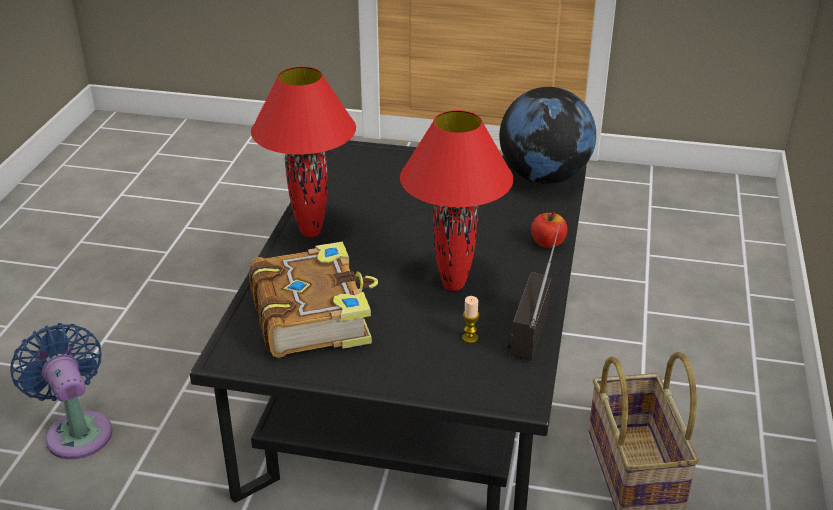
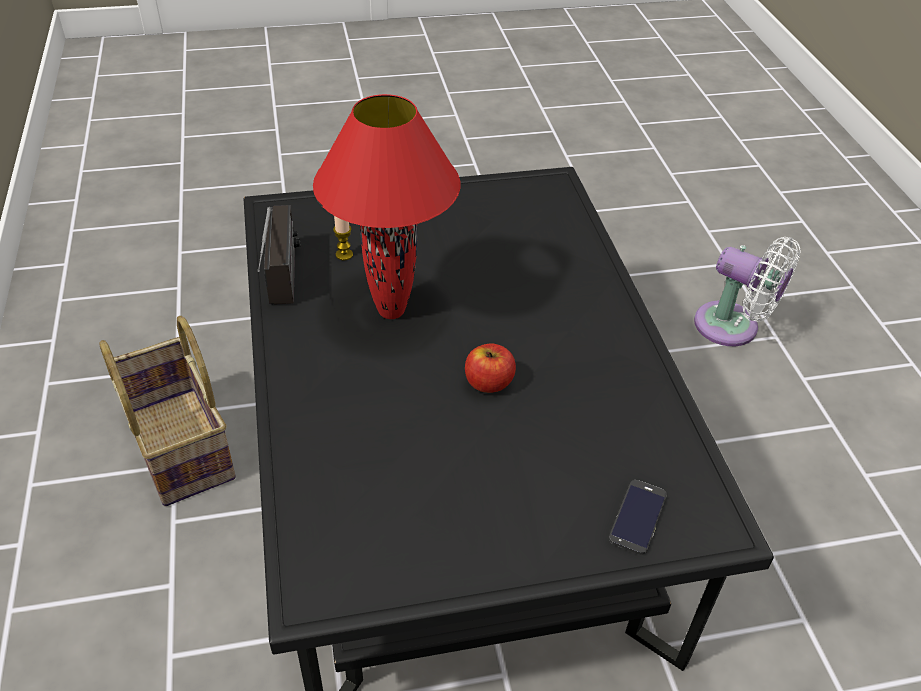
camera: 155 degrees right, 10 degrees up
(77, 430) = (732, 328): blue fan -> white fan
(312, 232) = (610, 340): red table lamp -> none
(312, 315) = (514, 235): book -> none
(379, 160) = (638, 517): none -> phone
(544, 177) = (339, 564): globe -> none
(548, 242) = (294, 408): apple -> apple (488, 382)

